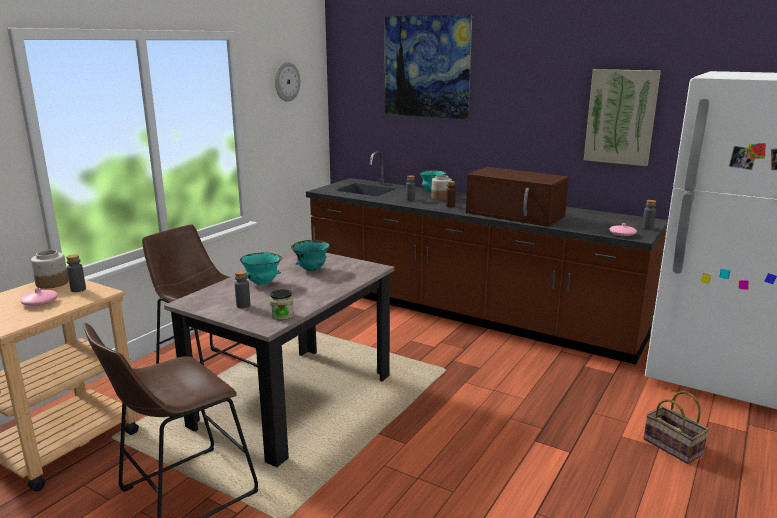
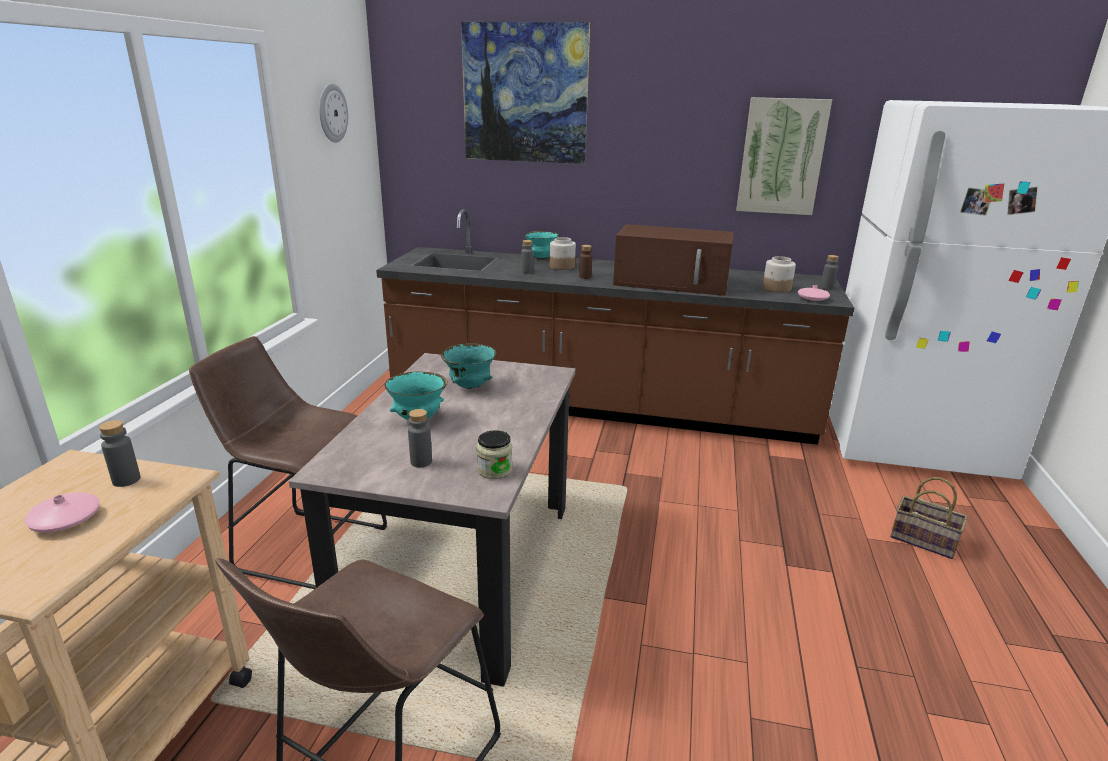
camera: 20 degrees left, 5 degrees up
(52, 283) = (63, 474): jar -> jar (776, 288)

